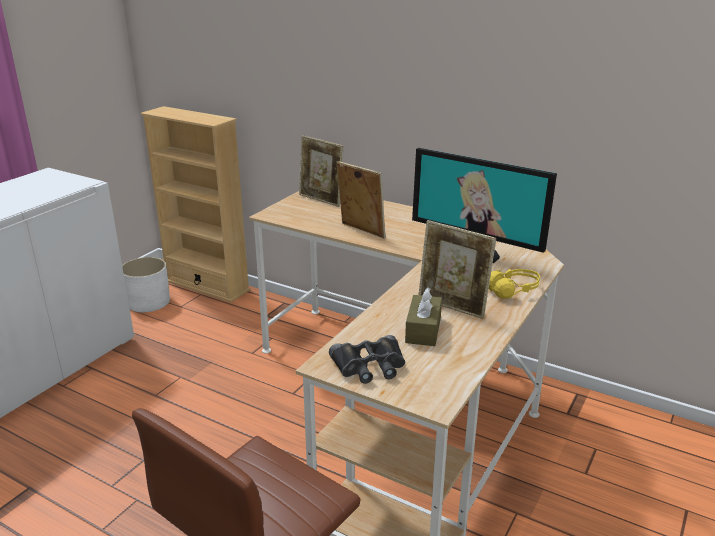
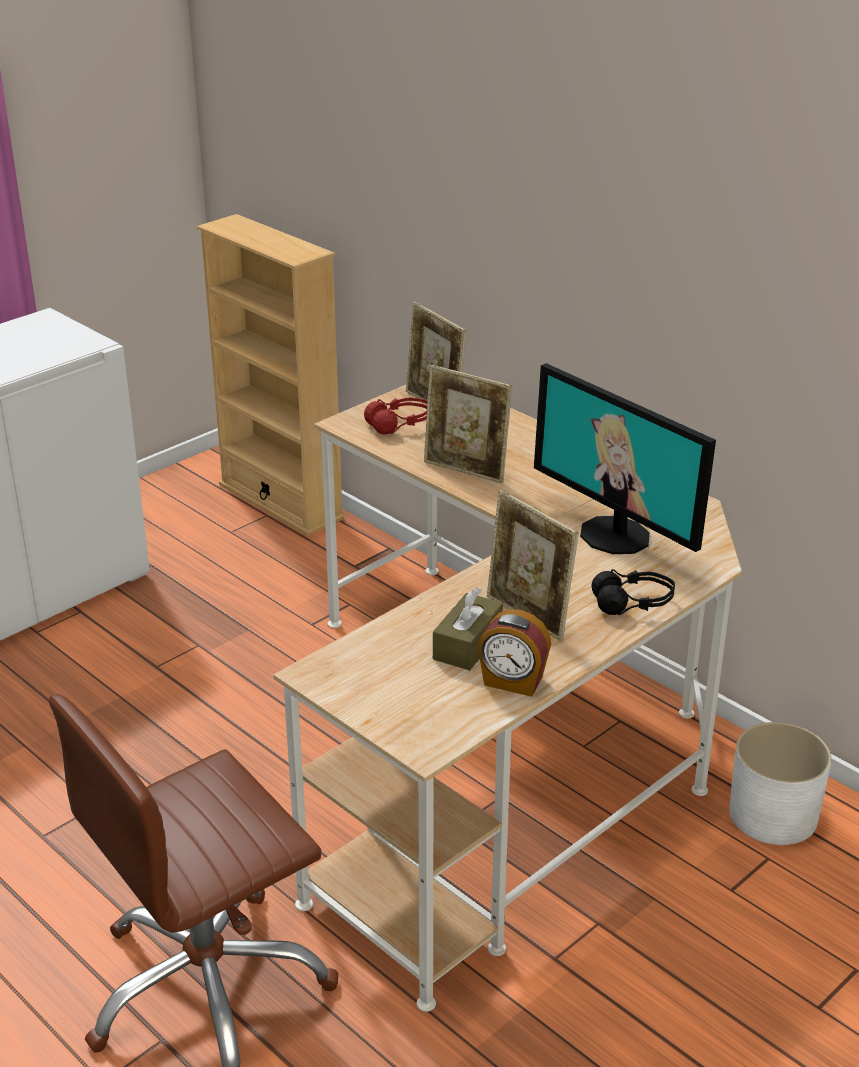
camera: 15 degrees right, 5 degrees up
(148, 301) = (186, 517): white planter -> white planter (773, 814)
(304, 212) = (399, 424): none -> red headphones
(360, 231) = (466, 471): picture frame -> picture frame turned 150 degrees clockwise
(369, 366) = (369, 684): black binoculars -> none
(468, 349) = (512, 682): none -> alarm clock
(513, 290) = (633, 603): yellow headphones -> black headphones

